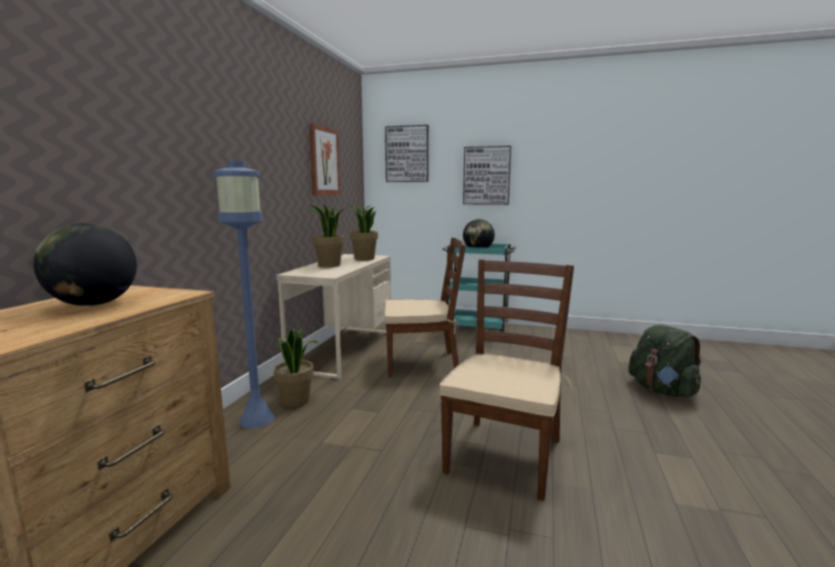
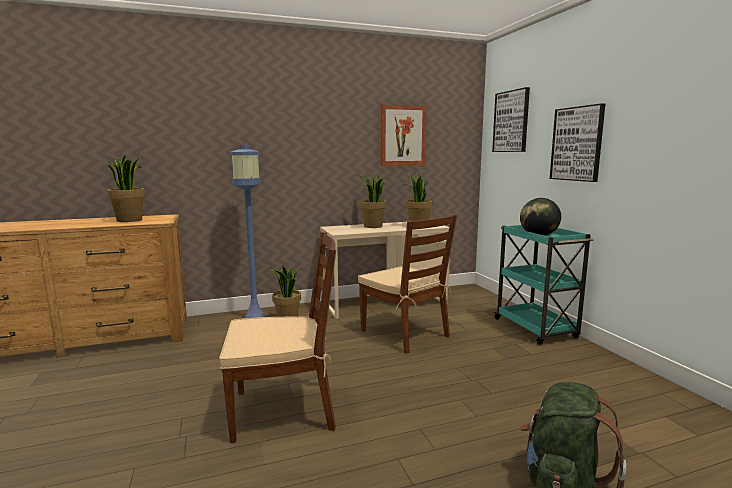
camera: 55 degrees right, 0 degrees up
(94, 304) = (130, 220): globe -> potted plant

